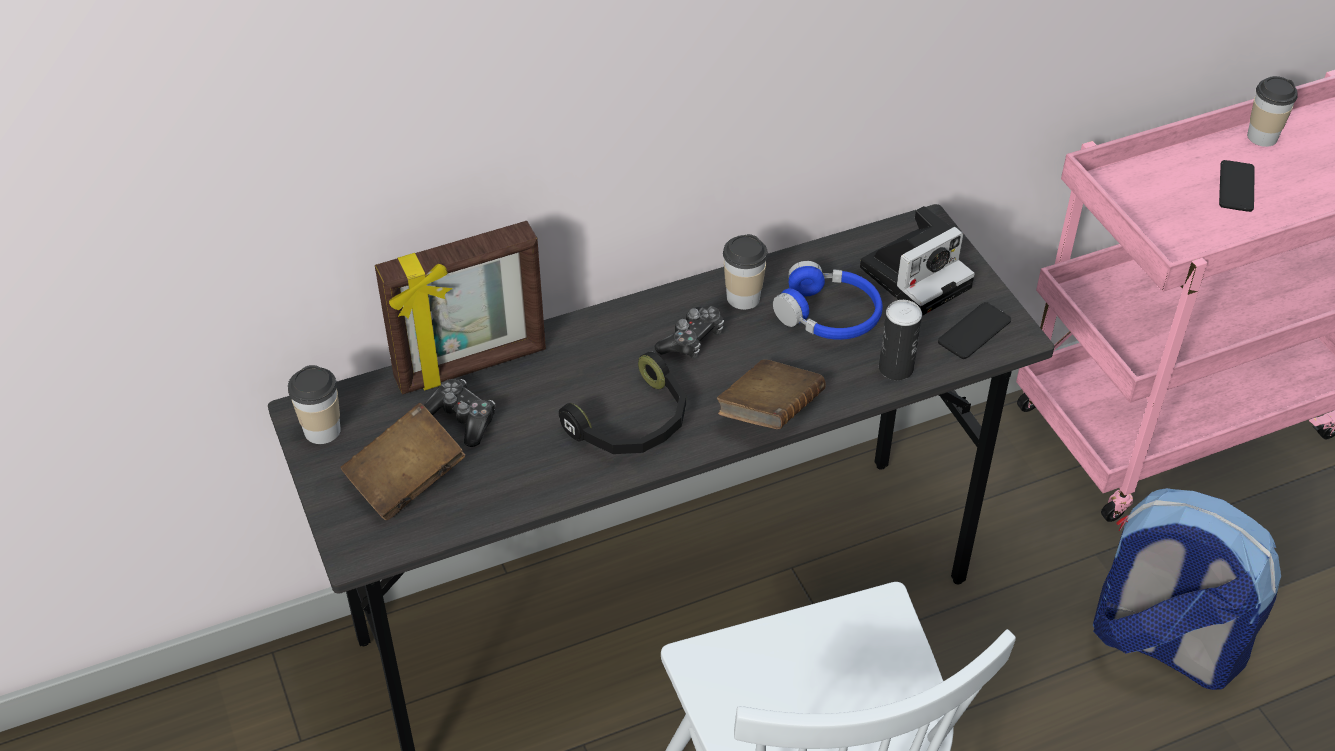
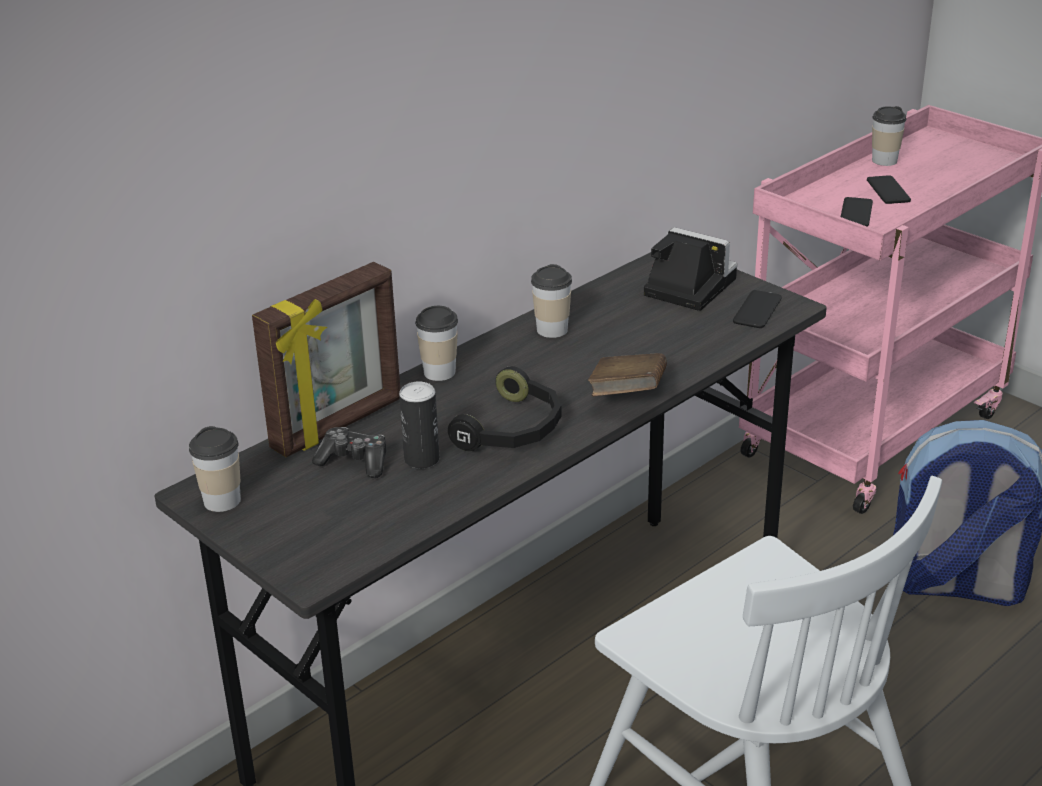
camera: 20 degrees left, 15 degrees down
(406, 480) = (327, 516): brown book -> none
(601, 324) = (439, 372): none -> cup
(692, 340) = (527, 365): game controller -> none
(828, 315) = (632, 325): blue headphones -> none
(896, 368) = (711, 345): can -> can (422, 459)
(917, 275) = (686, 286): camera -> camera turned 90 degrees counterclockwise
(1176, 213) = (856, 213): none -> phone

